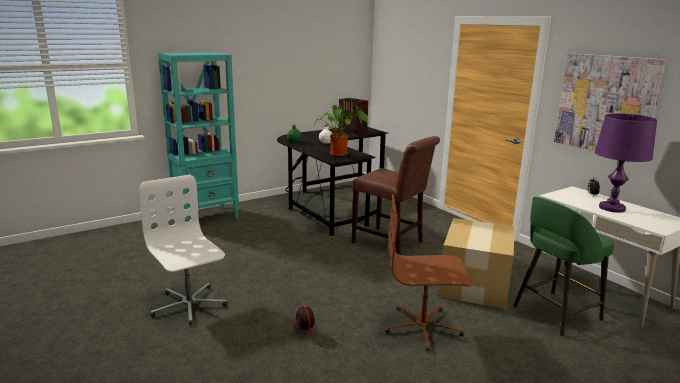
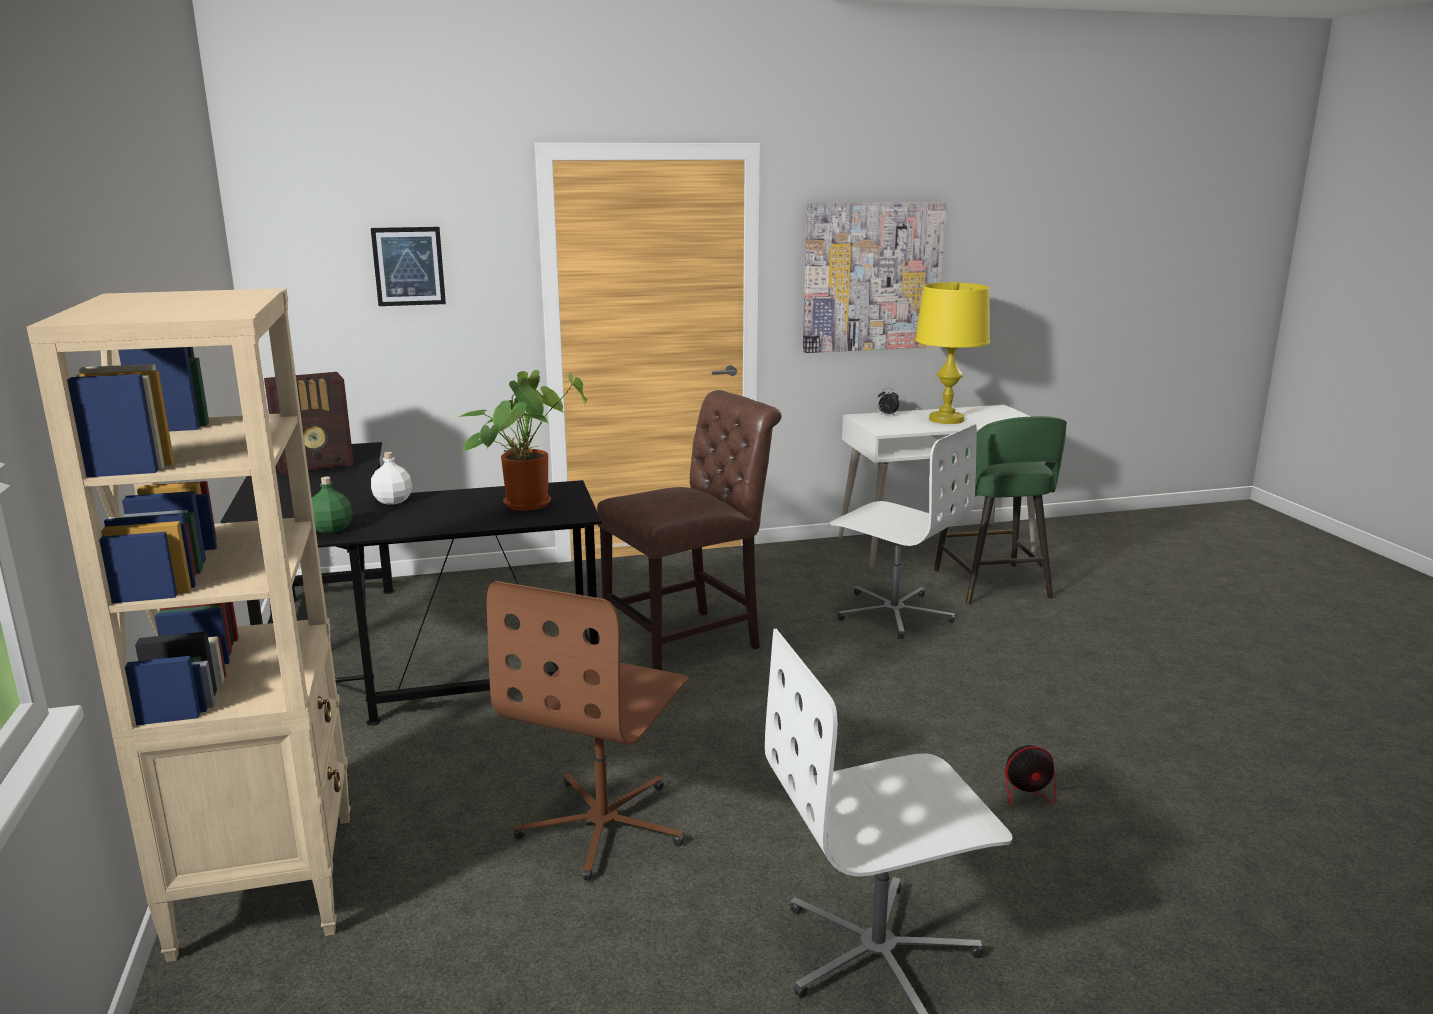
camera: 70 degrees left, 0 degrees up
(206, 216) = (267, 881): turquoise bookcase -> beige bookcase
(411, 66) = (408, 266): none -> picture
(423, 327) = (1019, 683): brown office chair -> brown office chair (604, 825)
(474, 285) = (894, 613): cardboard box -> white office chair
(612, 208) = (946, 419): purple table lamp -> yellow table lamp

